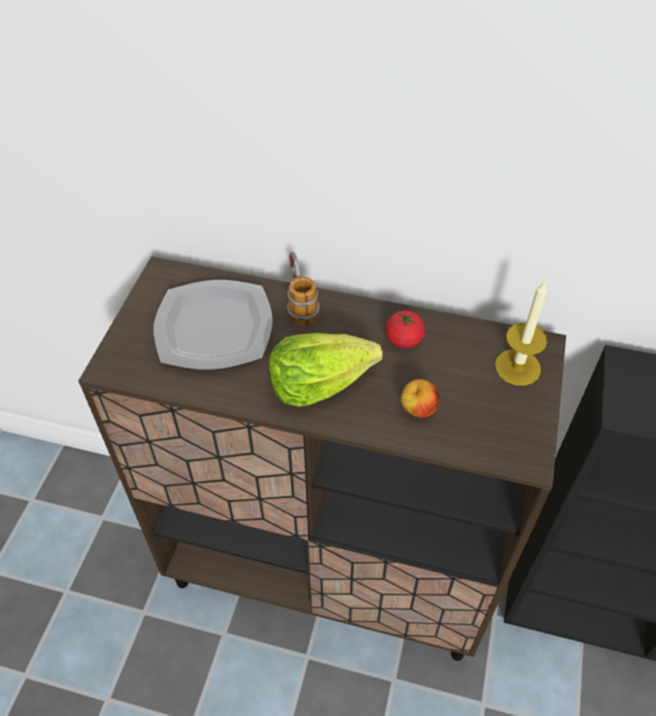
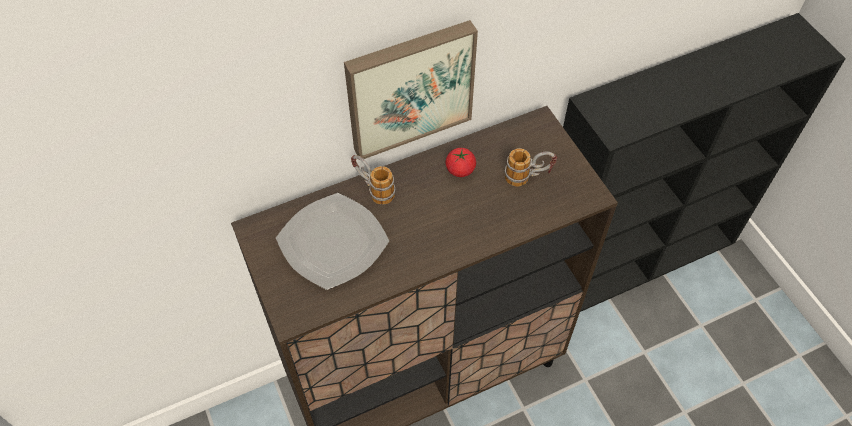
camera: 40 degrees left, 5 degrees up
(319, 382) = (437, 232): lettuce -> none
(382, 205) = (409, 87): none -> picture
(418, 410) = (510, 208): apple -> none
(470, 392) = (528, 177): none -> mug
(517, 367) = (539, 144): candle -> none

